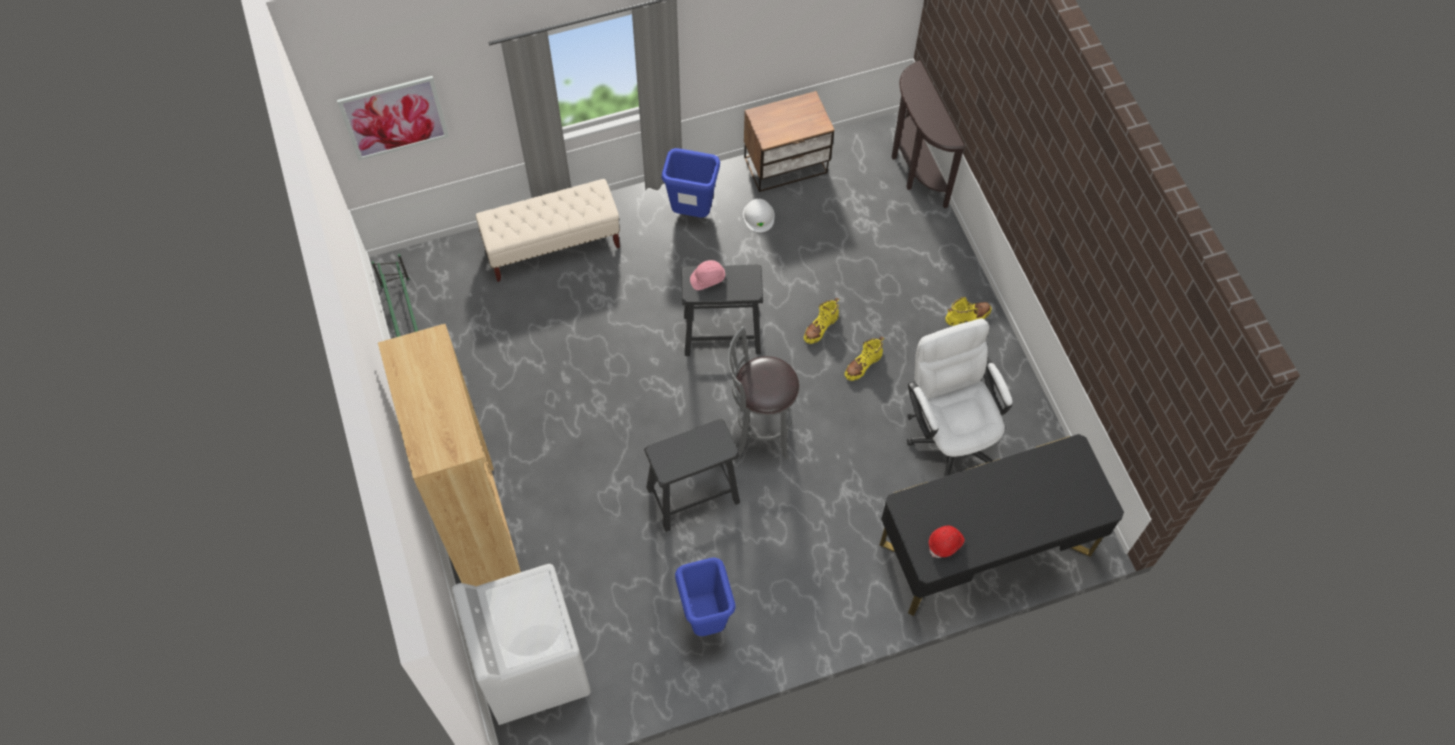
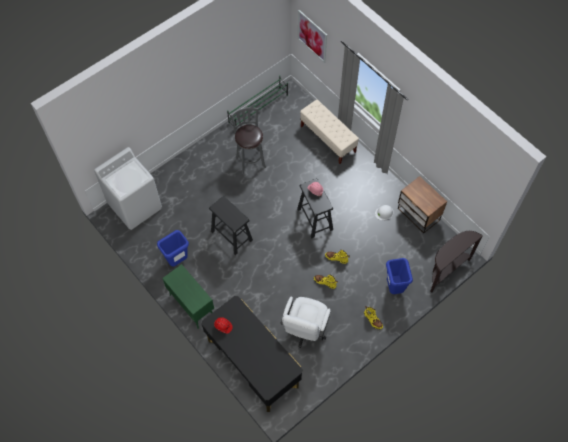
camera: 70 degrees right, 0 degrees up
(479, 525) = (187, 164): brown bookcase -> none
(692, 213) = (372, 185): blue trash can -> blue trash can (394, 288)
(759, 432) = (272, 251): grey stool -> grey stool (250, 160)
(820, 623) = (191, 305): none -> green cabinet
(949, 433) = (305, 330): white office chair -> white office chair turned 150 degrees clockwise

